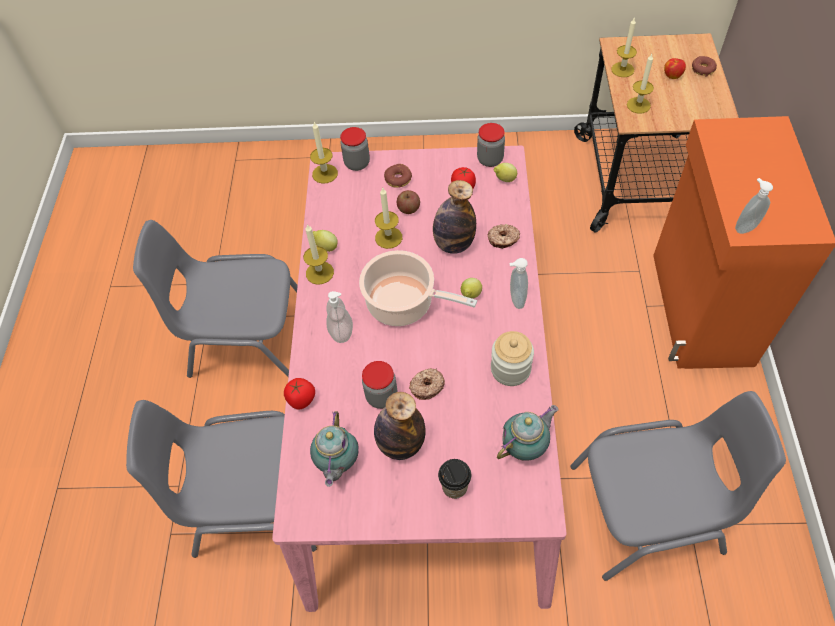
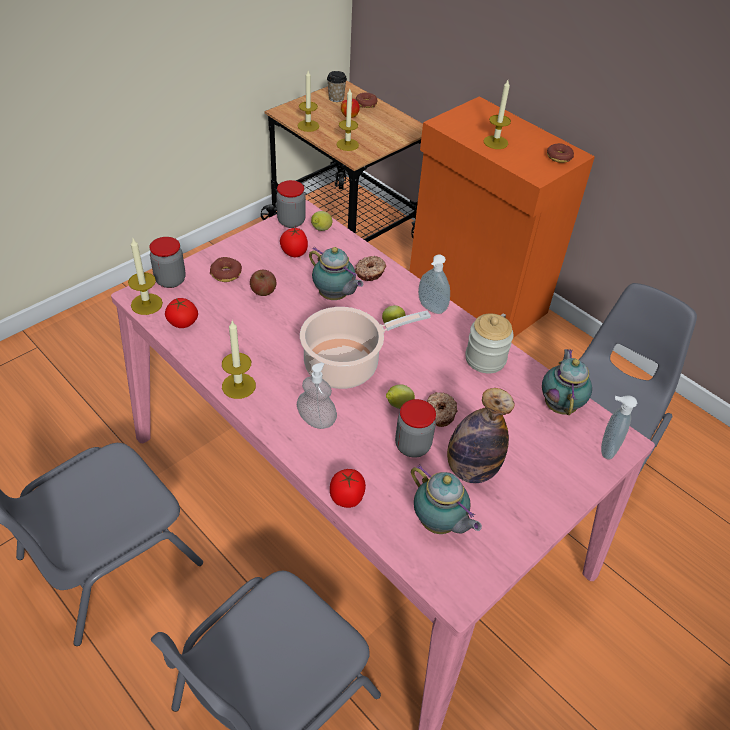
camera: 50 degrees left, 10 degrees down
(326, 247) = (220, 362): lemon -> lemon (398, 406)
(333, 202) = (183, 322): none -> tomato
(388, 237) = (271, 322): candle -> candle (495, 142)
(453, 244) = (334, 297): bottle -> teapot
(454, 487) = (547, 470): cup -> cup (336, 98)
(745, 227) = (534, 172): soap dispenser -> soap dispenser (605, 448)
(792, 224) = (559, 157): none -> donut

